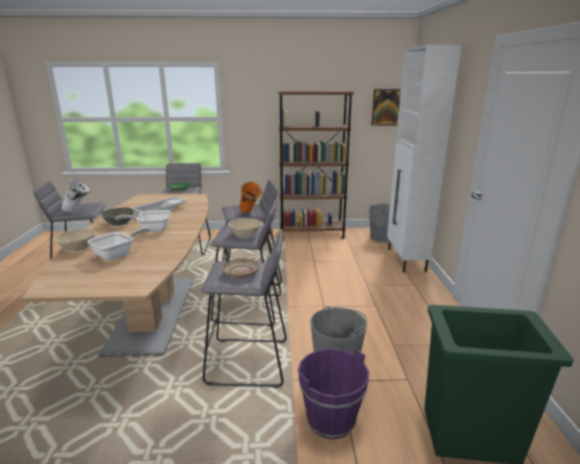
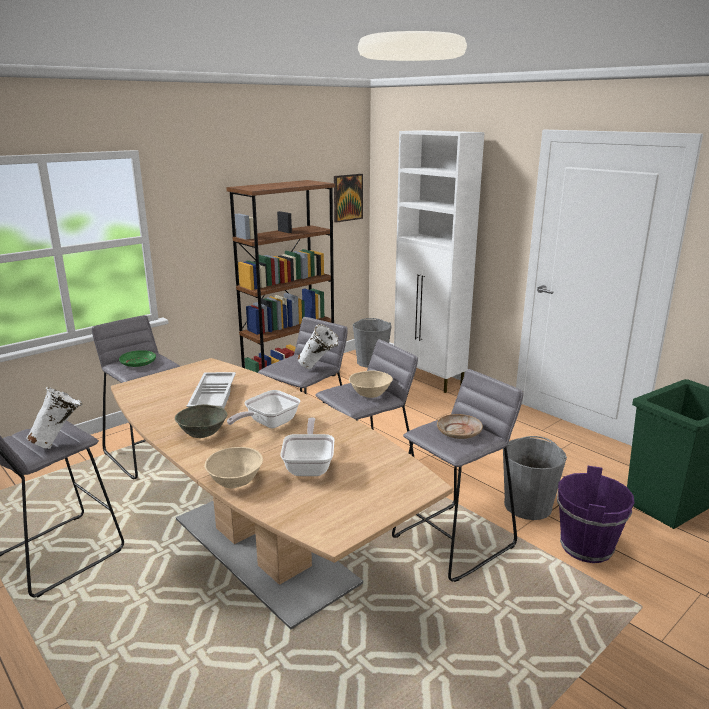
camera: 40 degrees left, 0 degrees up
(250, 214) = (319, 369): orange vase -> white vase

